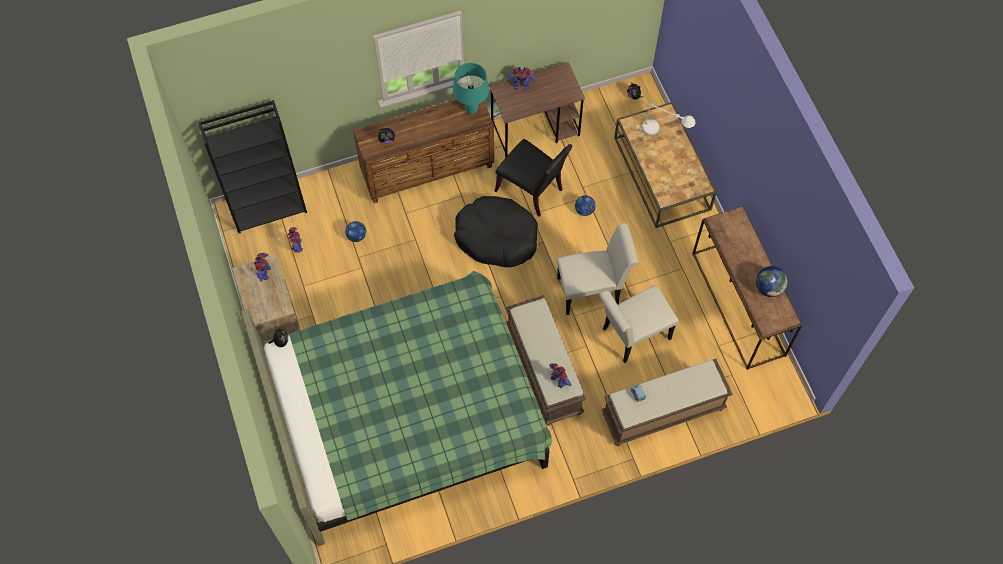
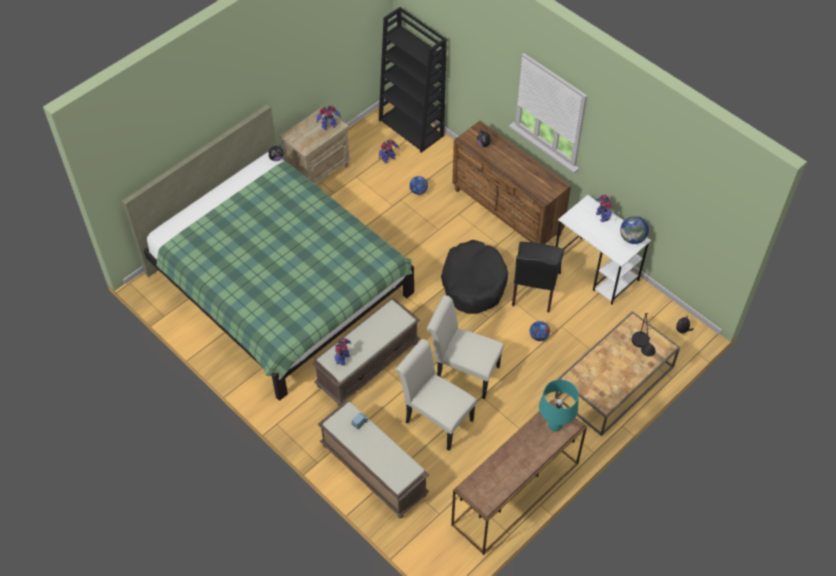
camera: 65 degrees right, 10 degrees down
(471, 109) = (549, 186): turquoise table lamp -> turquoise table lamp (554, 426)
(536, 129) = (596, 270): brown desk -> white desk
(592, 290) = (463, 372): white chair -> white chair turned 150 degrees clockwise
(664, 134) = (641, 353): white table lamp -> black table lamp
(769, 288) = (509, 476): globe -> globe (632, 238)

